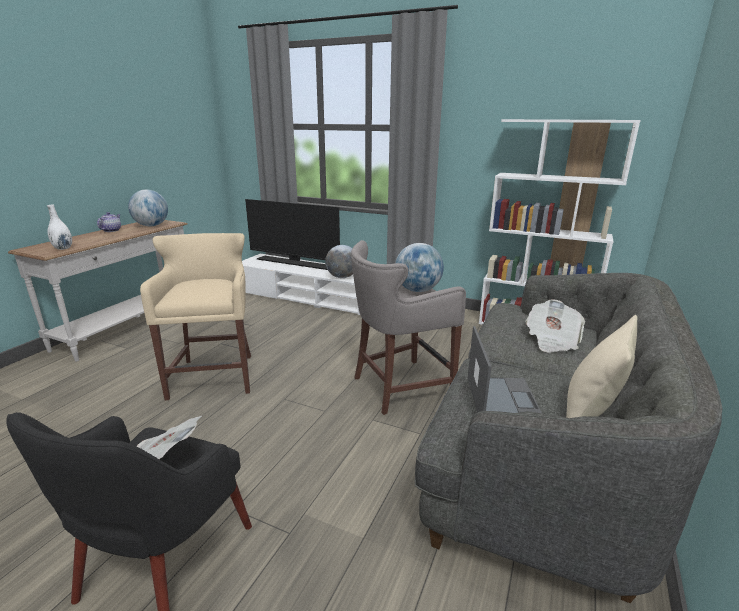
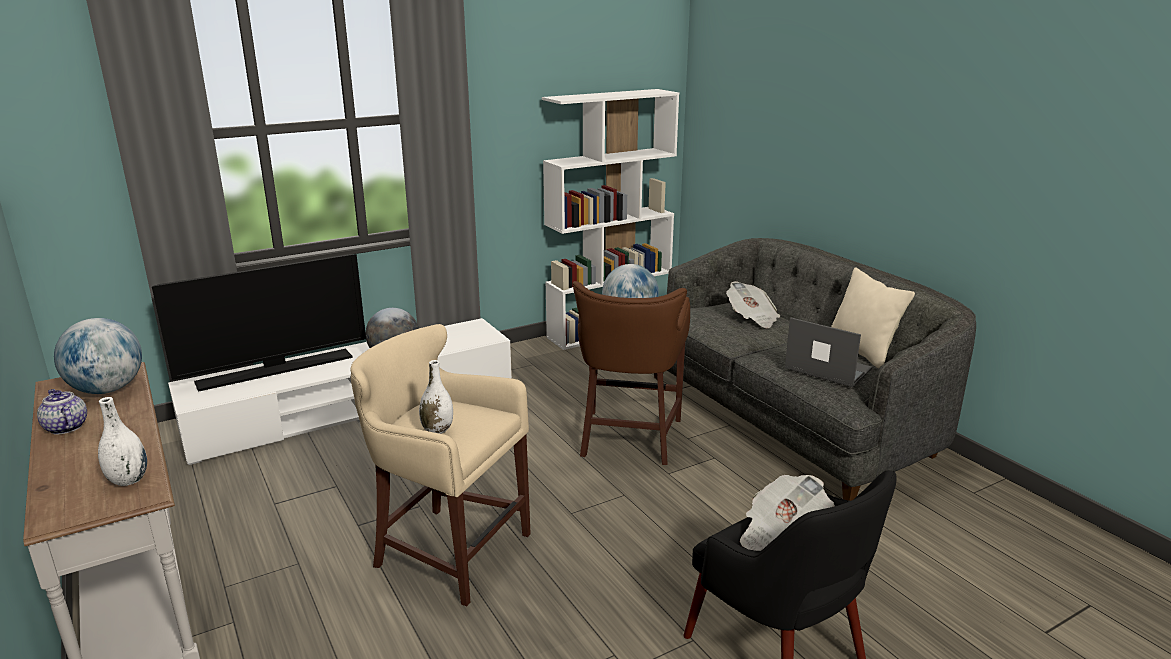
camera: 55 degrees left, 0 degrees up
(186, 289) = (437, 430): none -> white vase
(399, 387) = (628, 439): grey stool -> brown stool

